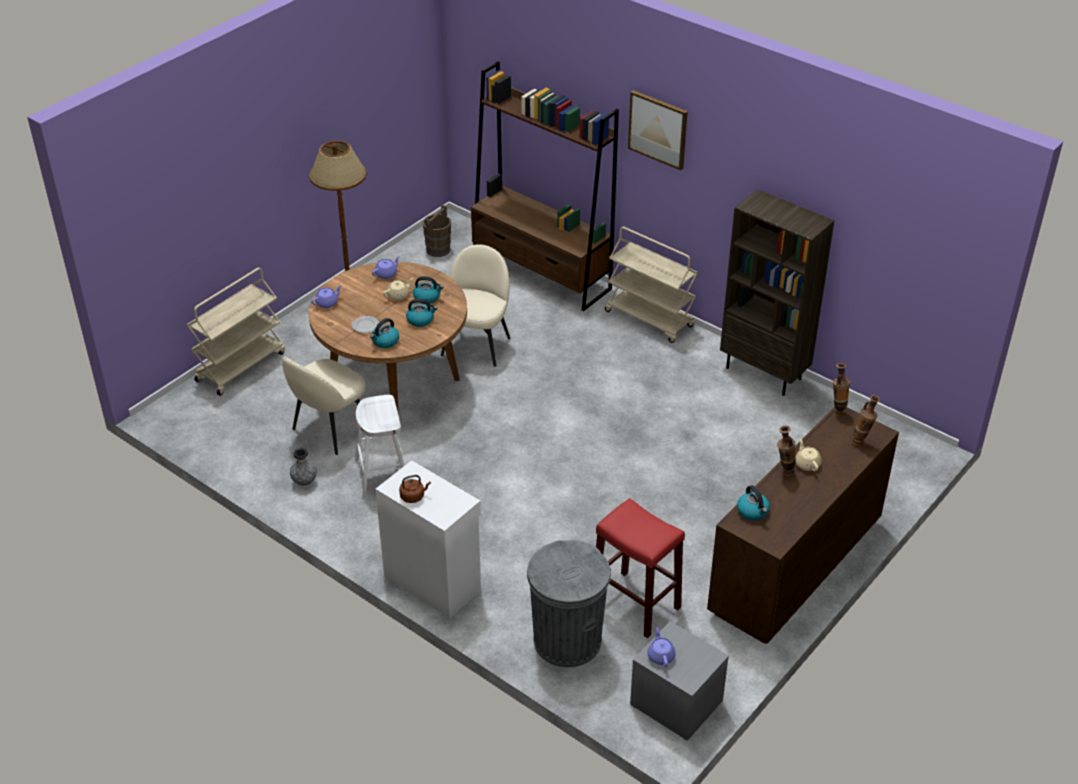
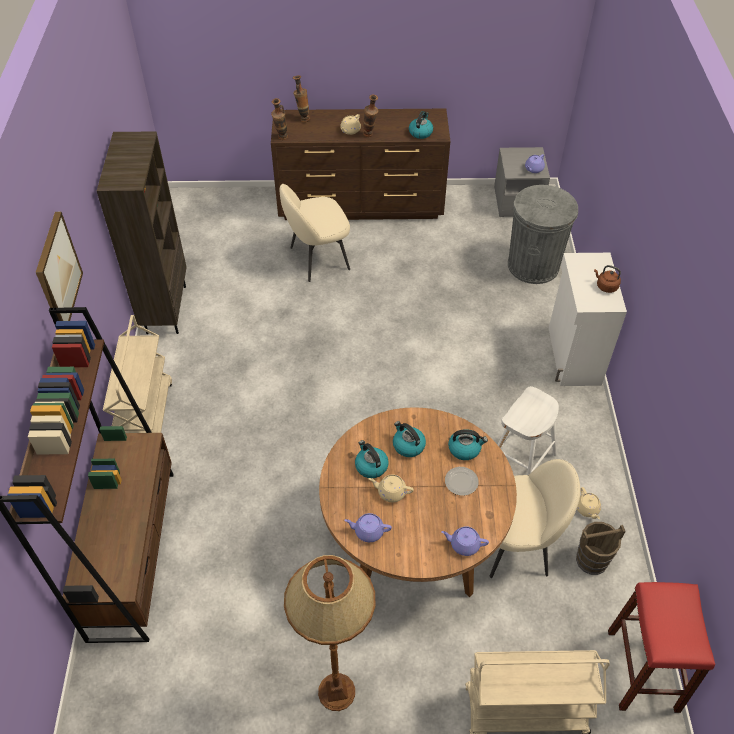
camera: 130 degrees left, 10 degrees up
(304, 482) = (587, 509): grey vase -> beige teapot
(438, 250) = (160, 691): brown bucket -> brown bucket (592, 560)
(476, 345) = (298, 521): beige chair -> beige chair (317, 259)
(635, 604) = (470, 253): red stool -> red stool (642, 670)

